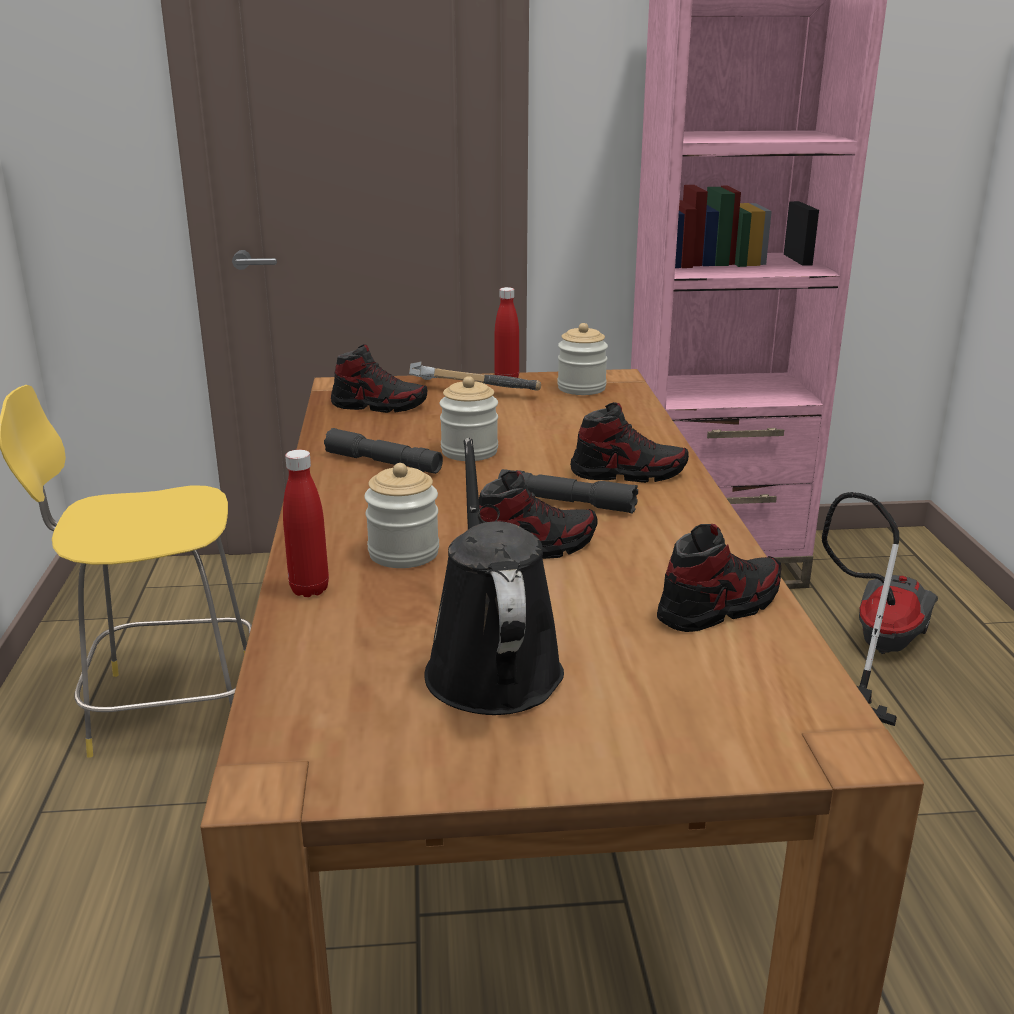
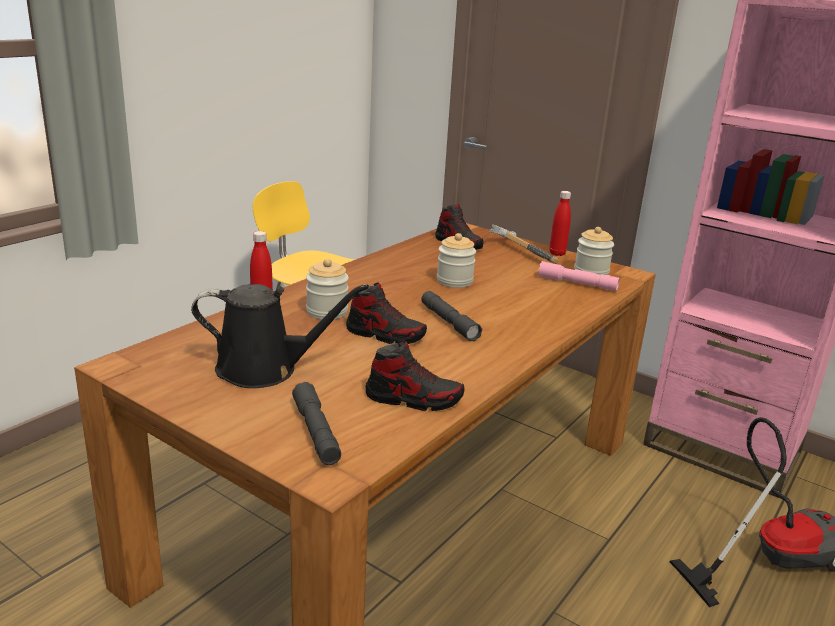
camera: 40 degrees right, 0 degrees up
(383, 463) = (402, 271): grey flashlight -> grey flashlight (316, 432)
(491, 665) = (265, 369): black watering can -> black watering can turned 60 degrees clockwise
(593, 406) = (577, 283): none -> pink flashlight
(628, 473) = (514, 323): shoe -> none

